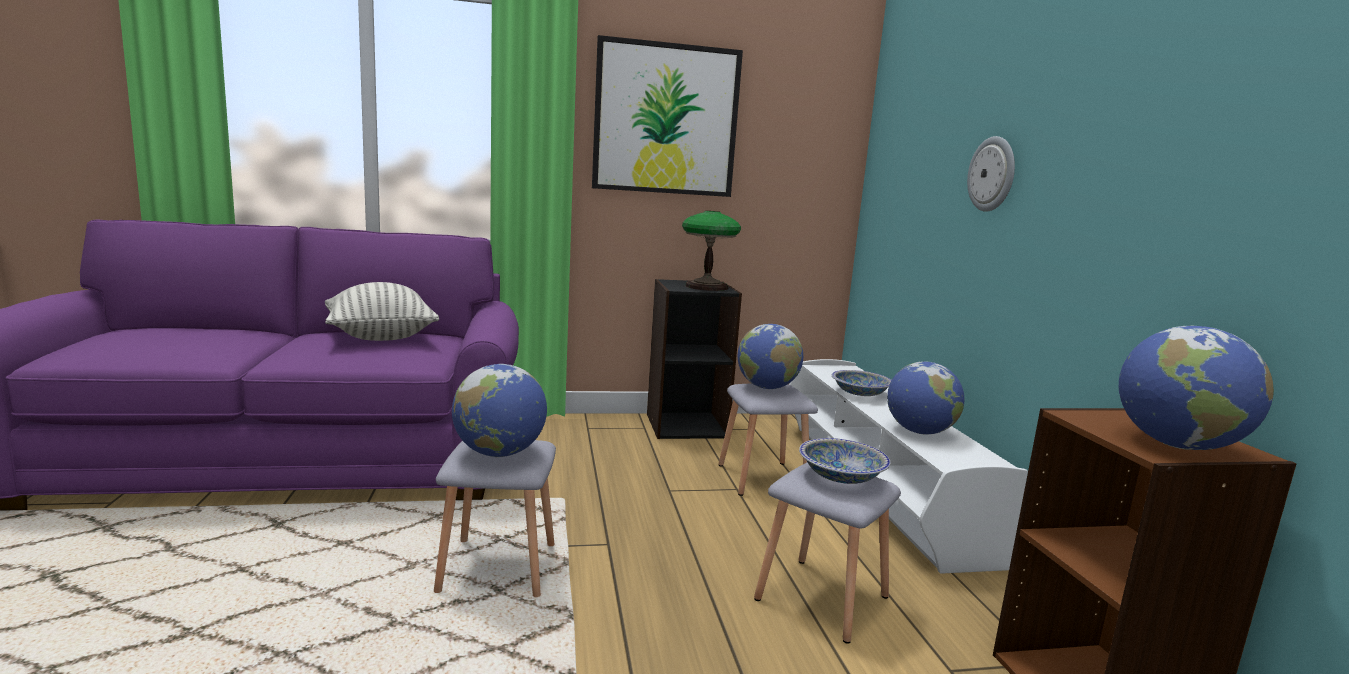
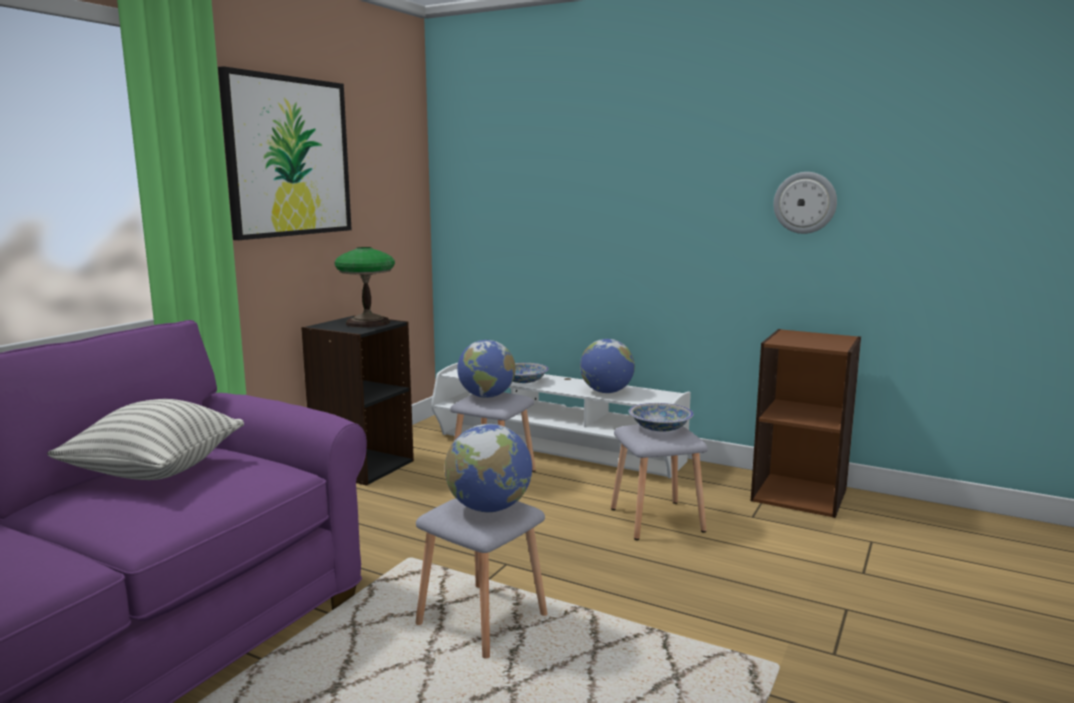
camera: 50 degrees left, 0 degrees up
(992, 174) = (604, 195): wall clock -> wall clock (805, 202)
(1177, 445) = (830, 342): globe -> none

